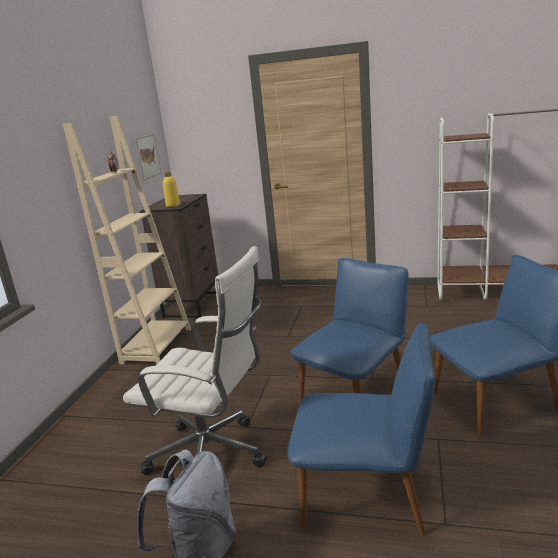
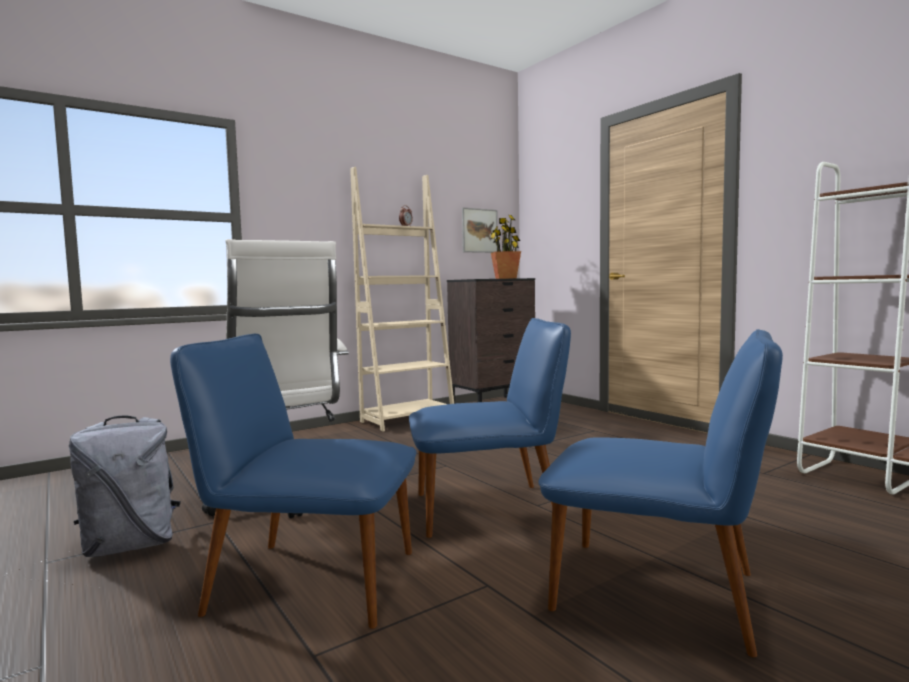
camera: 40 degrees right, 15 degrees down
(173, 205) = (479, 278): yellow bottle -> none
(182, 198) = (506, 278): none -> potted plant
(364, 492) = (314, 581): blue chair -> blue chair turned 135 degrees clockwise

